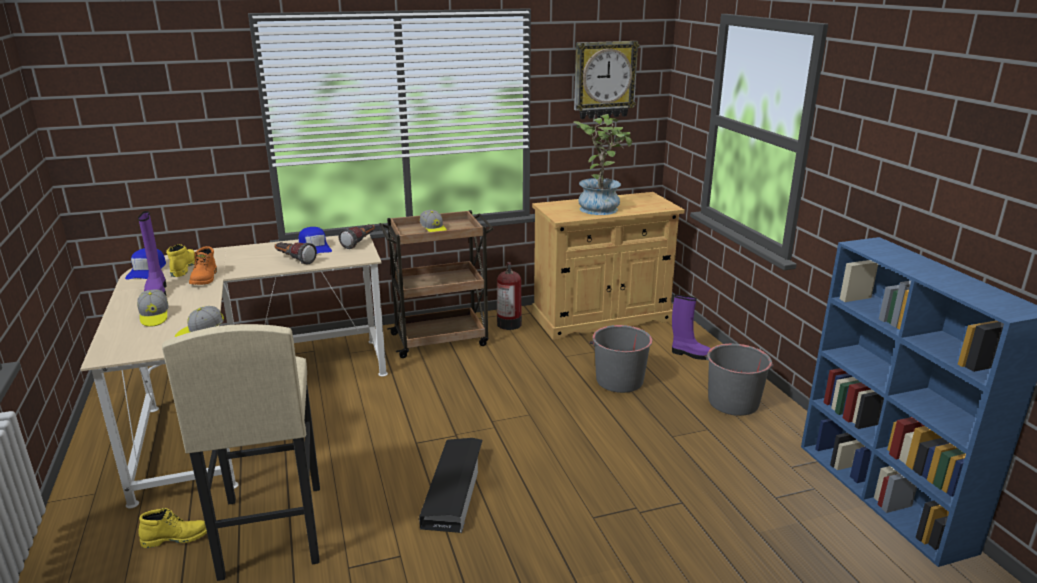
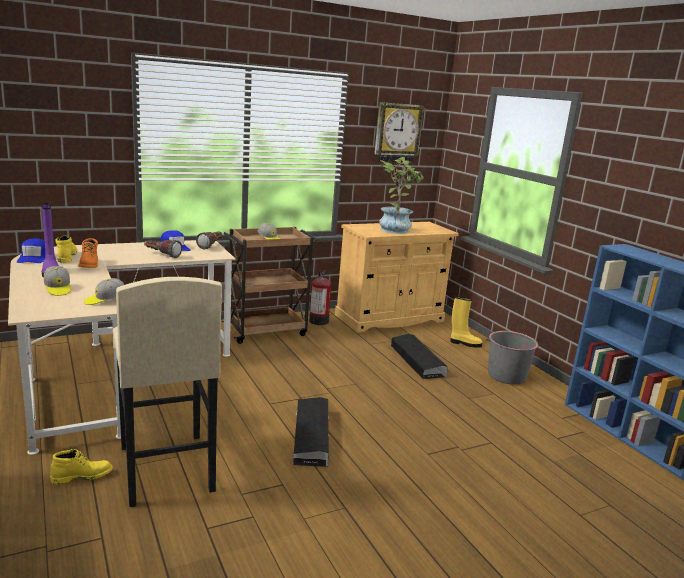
camera: 10 degrees left, 5 degrees down
(619, 380) = (417, 360): grey bucket -> black storage box
(690, 354) = (464, 343): purple boot -> yellow boot

